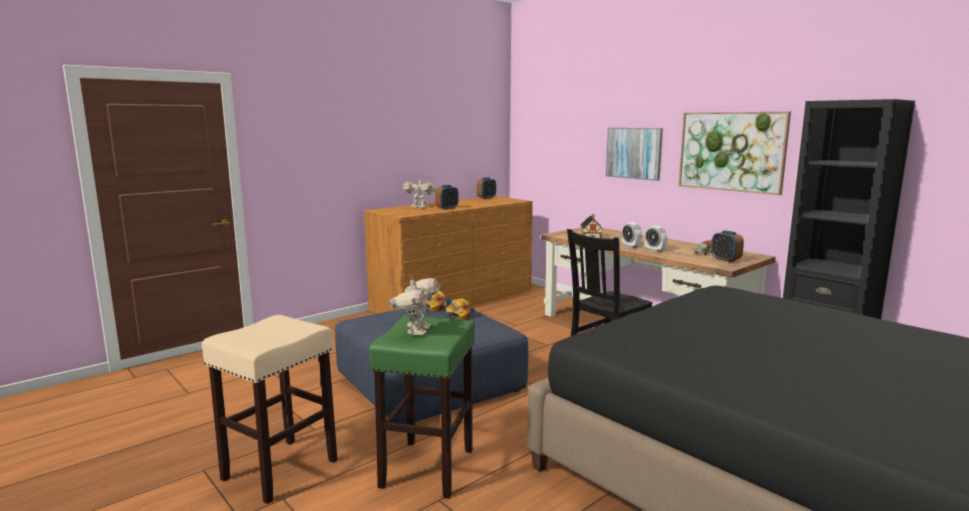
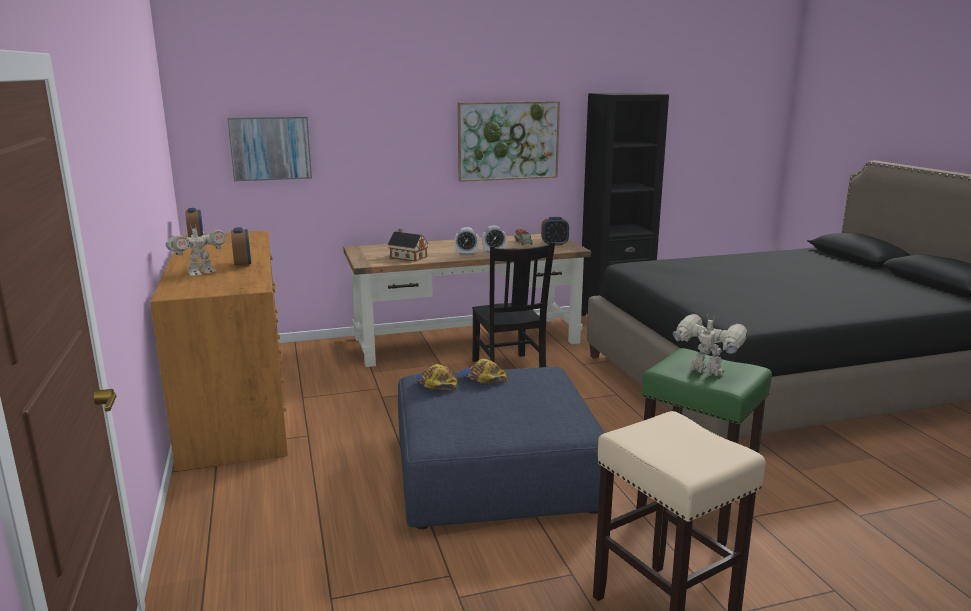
camera: 65 degrees left, 5 degrees up
(634, 153) = (397, 150): picture -> picture (270, 148)

